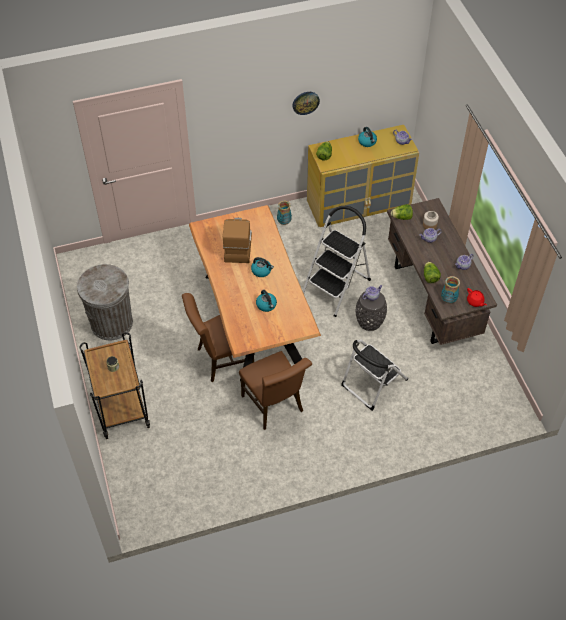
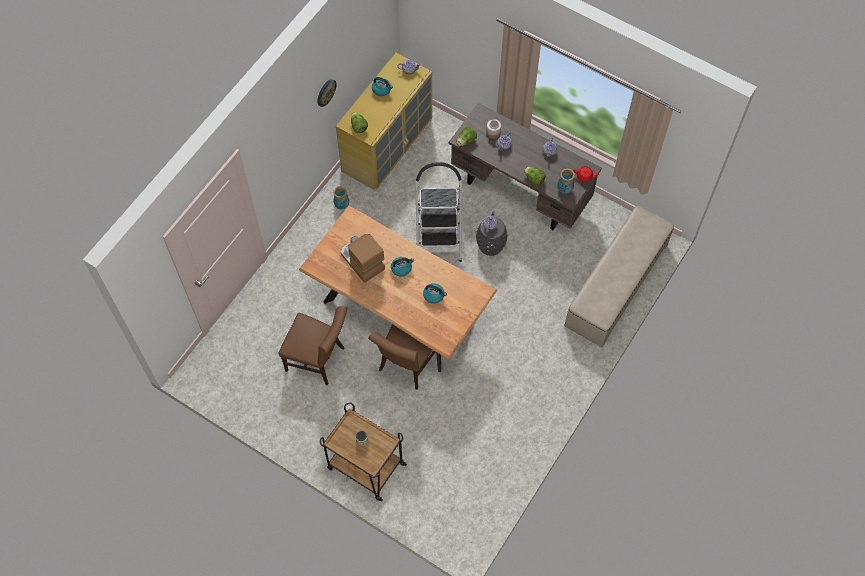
camera: 40 degrees left, 10 degrees up
(111, 323) = (285, 402): grey trash can -> none
(274, 406) = (484, 371): brown chair -> brown chair (319, 360)
(372, 383) = (539, 296): step ladder -> none
(446, 419) = (617, 285): none -> beige bench

